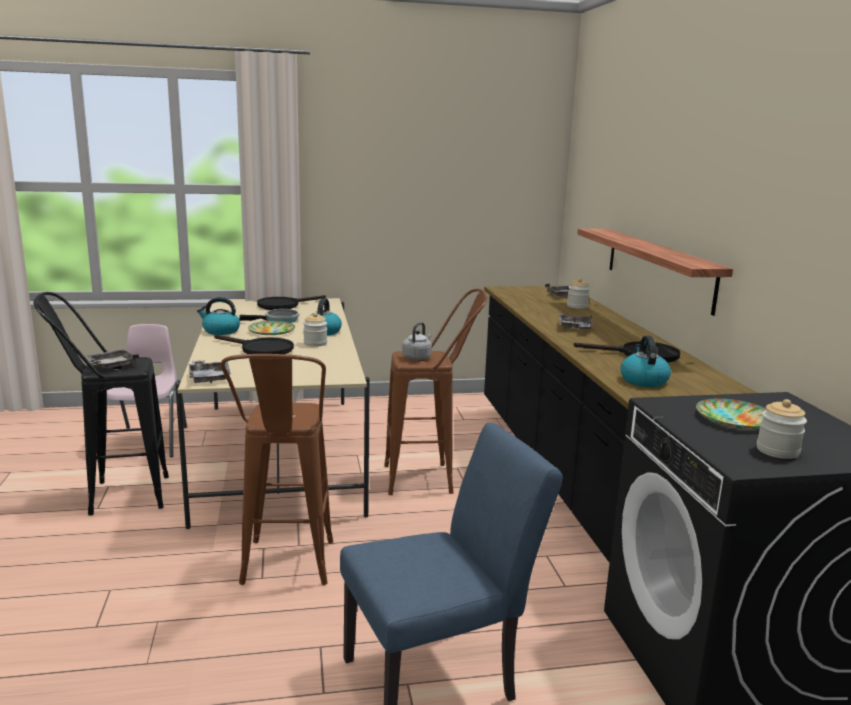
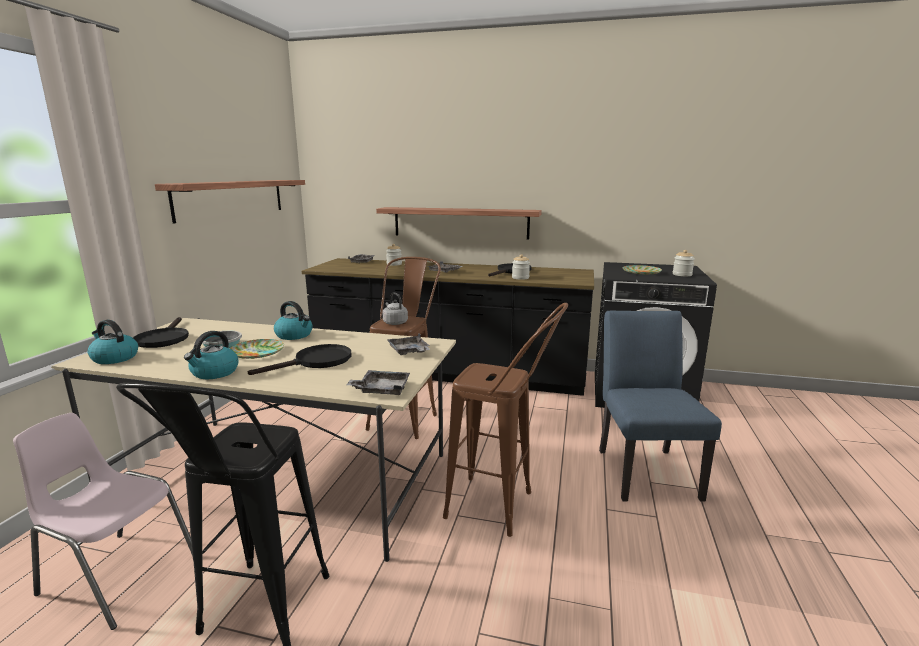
camera: 65 degrees left, 0 degrees up
(111, 366) = (240, 447): grey tray -> grey tray (409, 351)
(315, 343) = (327, 341): jar -> jar (520, 278)
(434, 196) = (232, 198): none -> shelf
(643, 380) = (555, 278): kettle -> kettle (114, 358)

